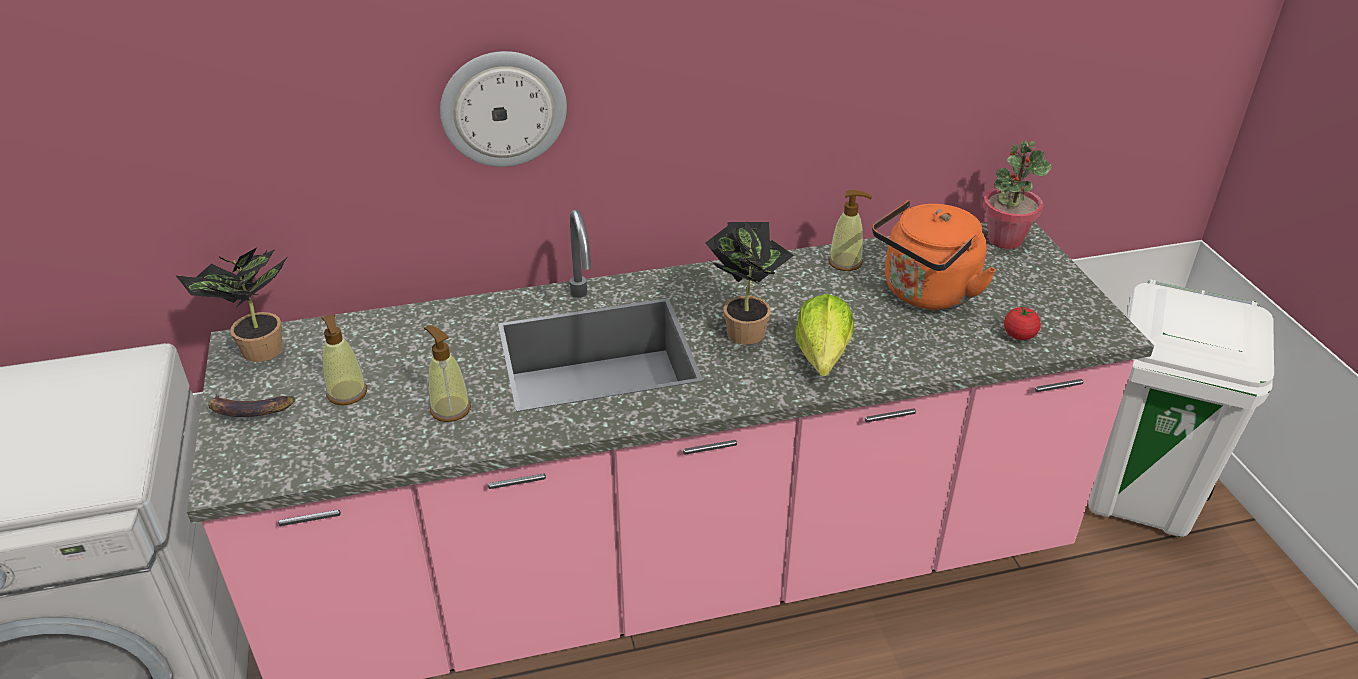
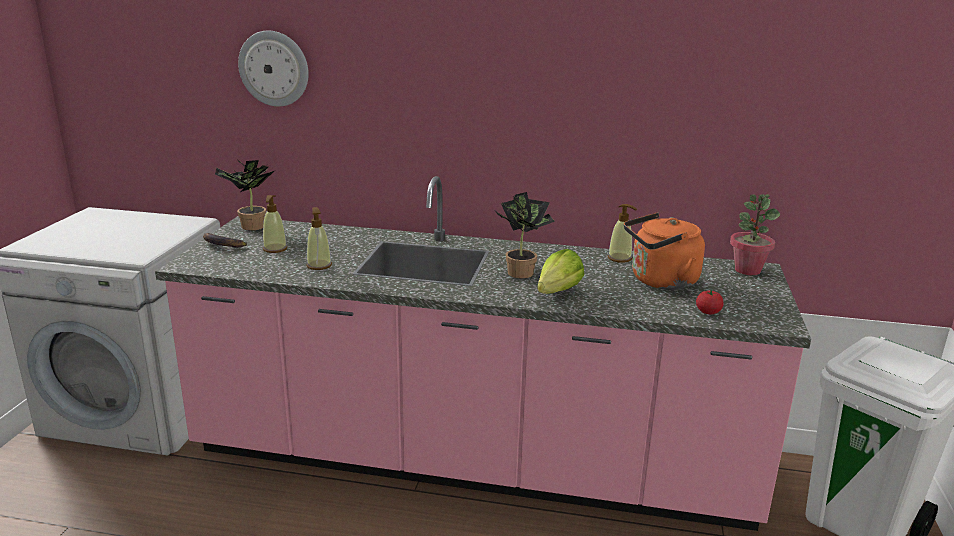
camera: 25 degrees right, 15 degrees down
(503, 108) = (411, 110): wall clock -> wall clock (274, 68)

